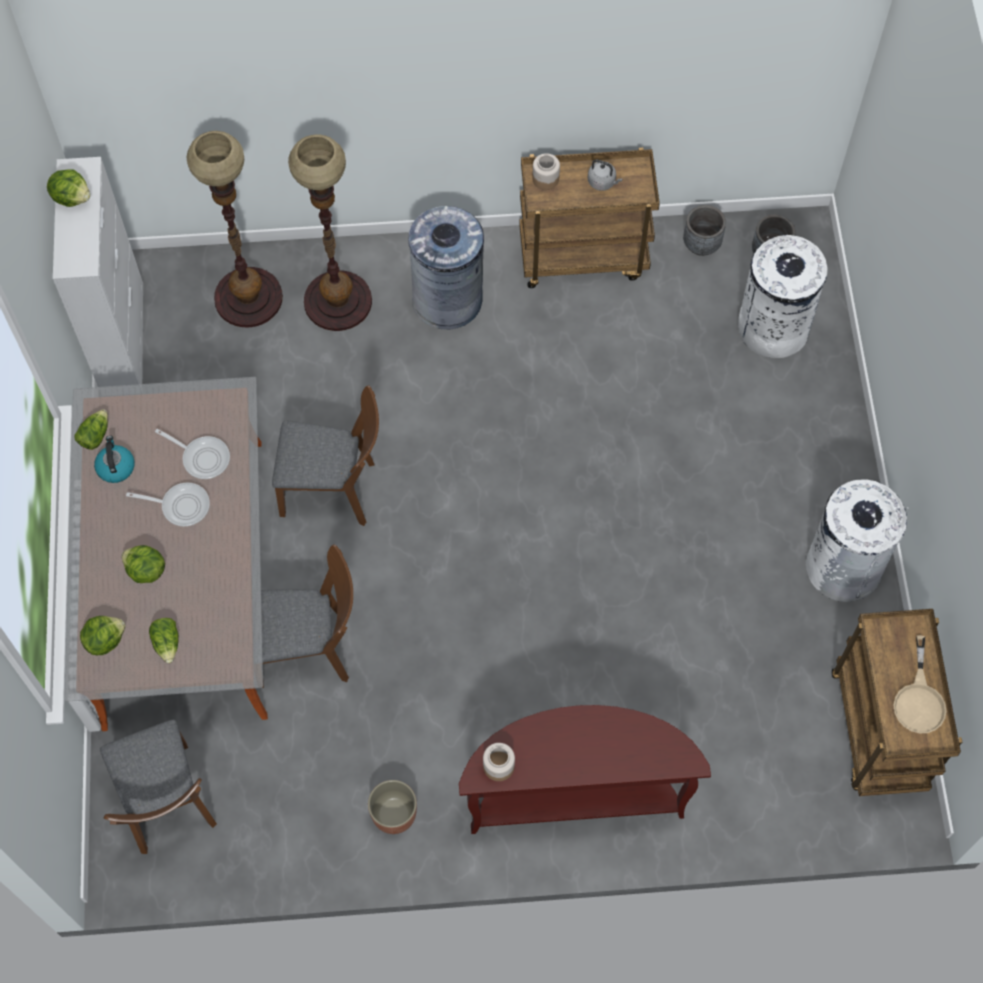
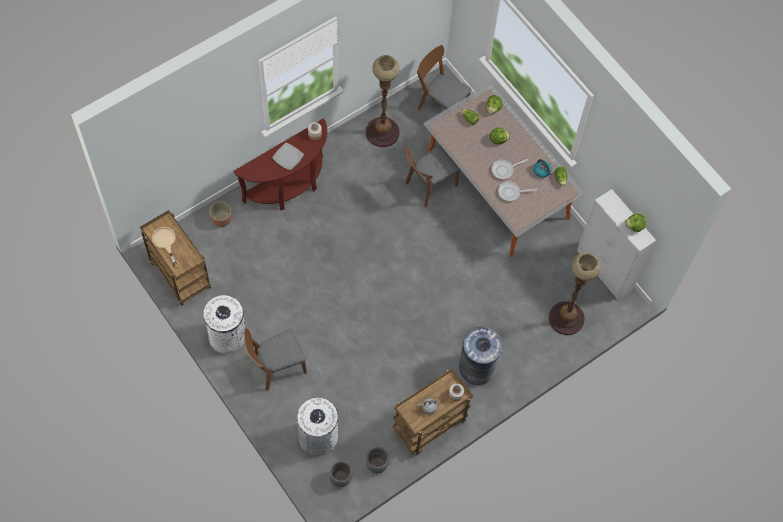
camera: 145 degrees right, 0 degrees up
(336, 490) = (464, 253): brown chair -> brown chair (275, 368)
(338, 301) = (525, 339): floor lamp -> floor lamp (382, 132)
(394, 814) = (354, 145): planter -> planter (221, 219)
(582, 745) = (288, 157): none -> plate

